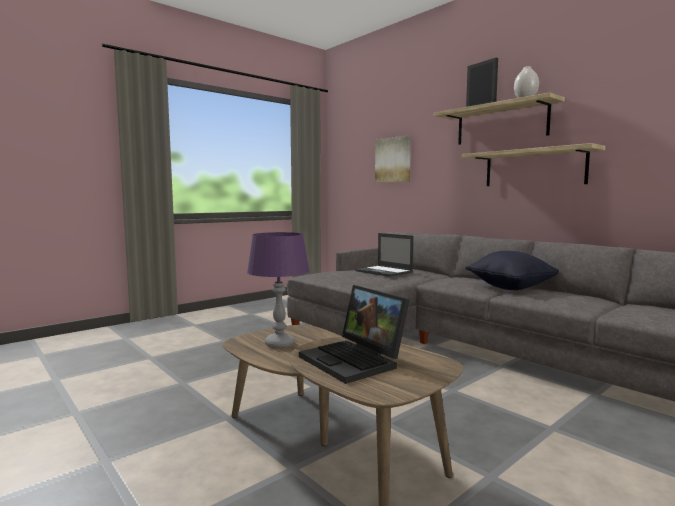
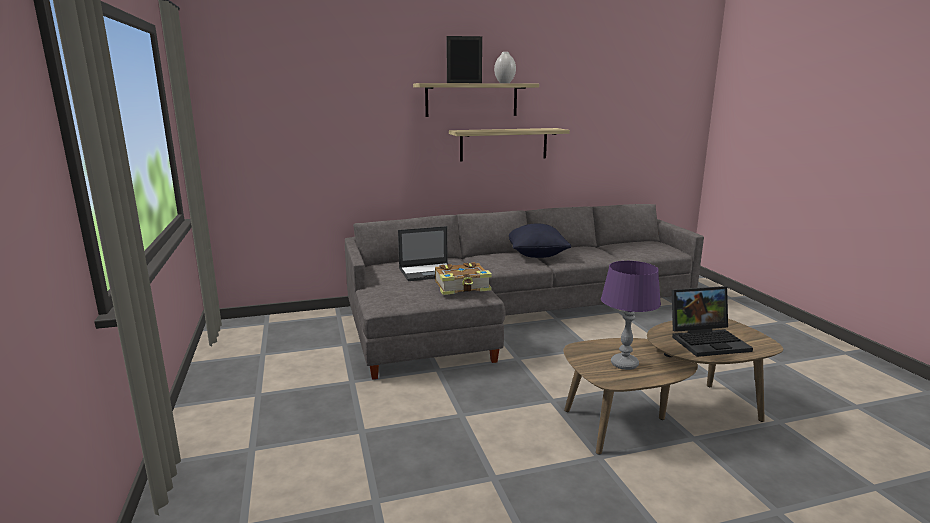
camera: 65 degrees left, 10 degrees up
(365, 280) = (463, 287): none -> book
(393, 160) = (330, 129): picture -> none

